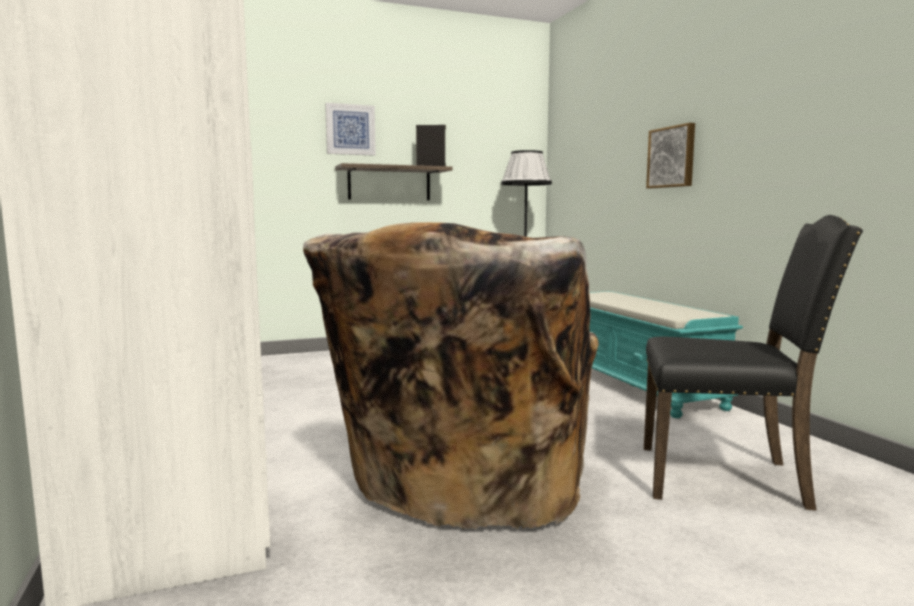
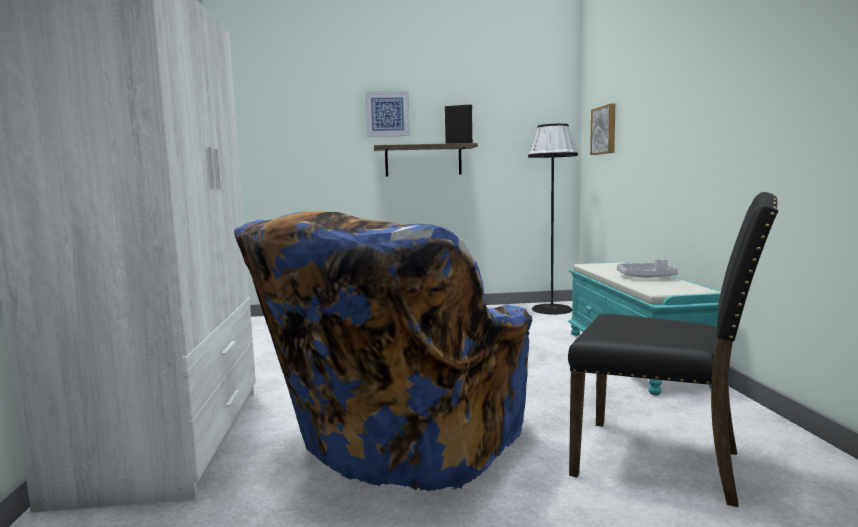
camera: 15 degrees right, 0 degrees up
(466, 490) = (399, 449): beige armchair -> blue armchair
(649, 304) = (646, 277): none -> grey tray
(672, 157) = (677, 126): picture -> picture (605, 130)

